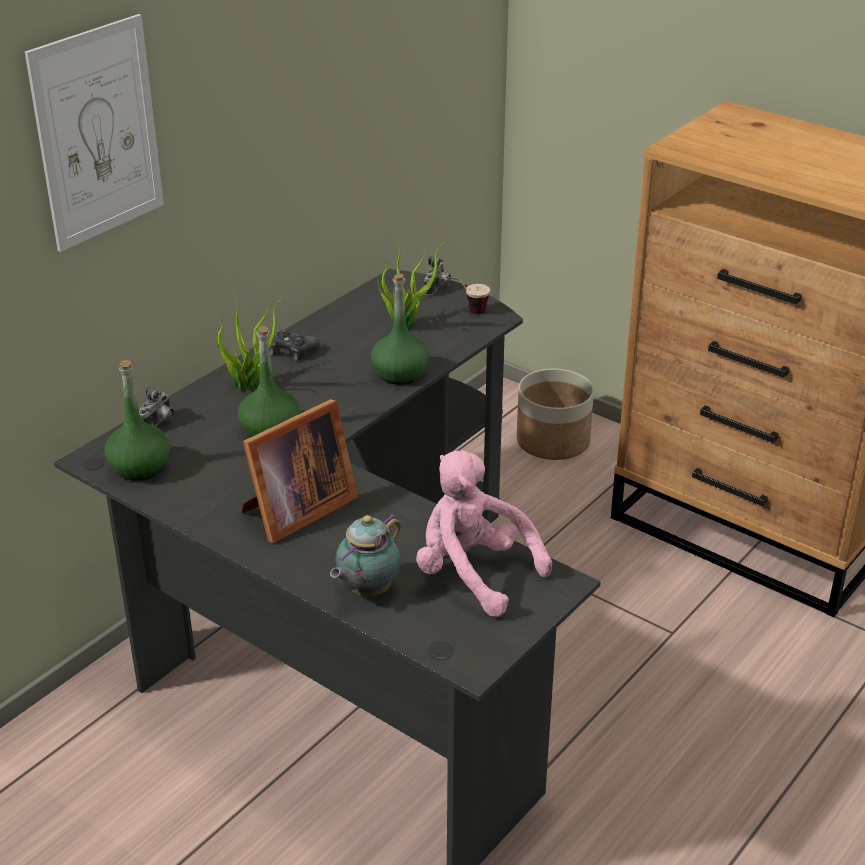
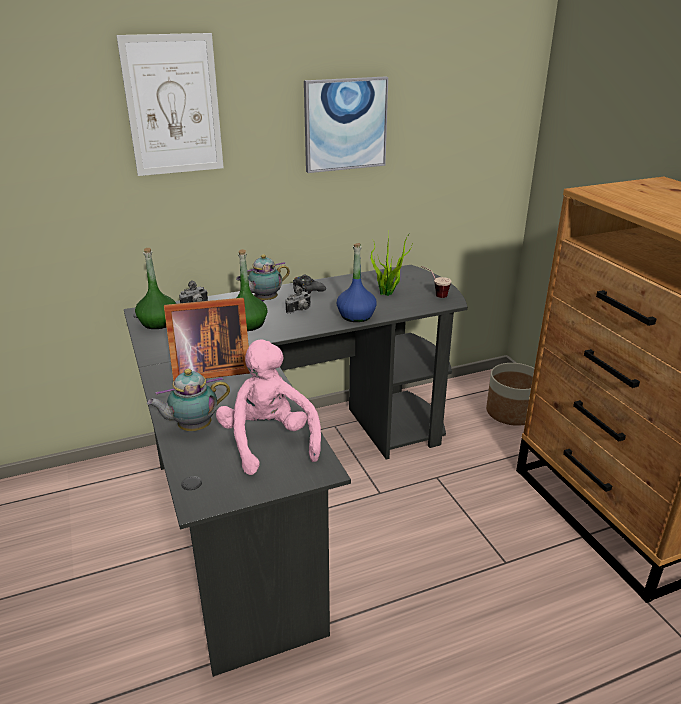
camera: 30 degrees right, 5 degrees down
(250, 386) = (264, 300): potted plant -> teapot
(299, 94) = (345, 124): none -> picture
(400, 374) = (356, 316): green bottle -> blue bottle
(437, 288) = (429, 279): camera -> camera (300, 310)

